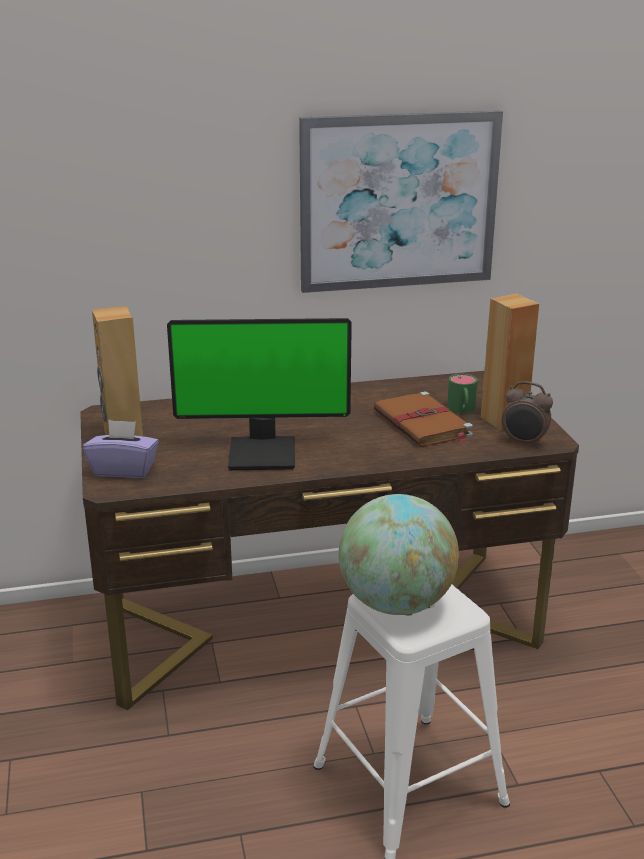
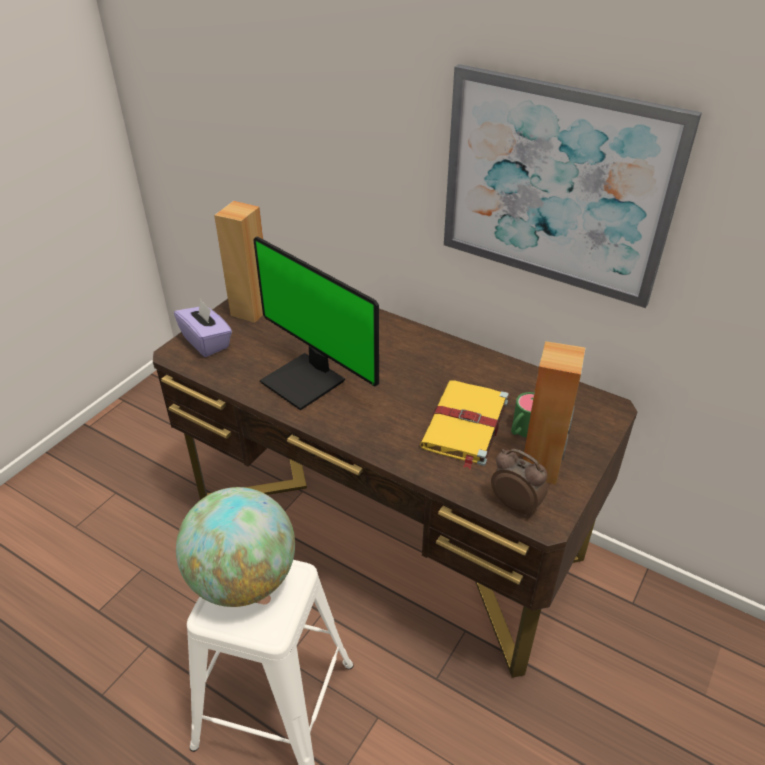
camera: 45 degrees right, 15 degrees up
(423, 424) = (465, 426): brown book -> yellow book
(524, 443) = (515, 504): alarm clock -> alarm clock turned 150 degrees clockwise

